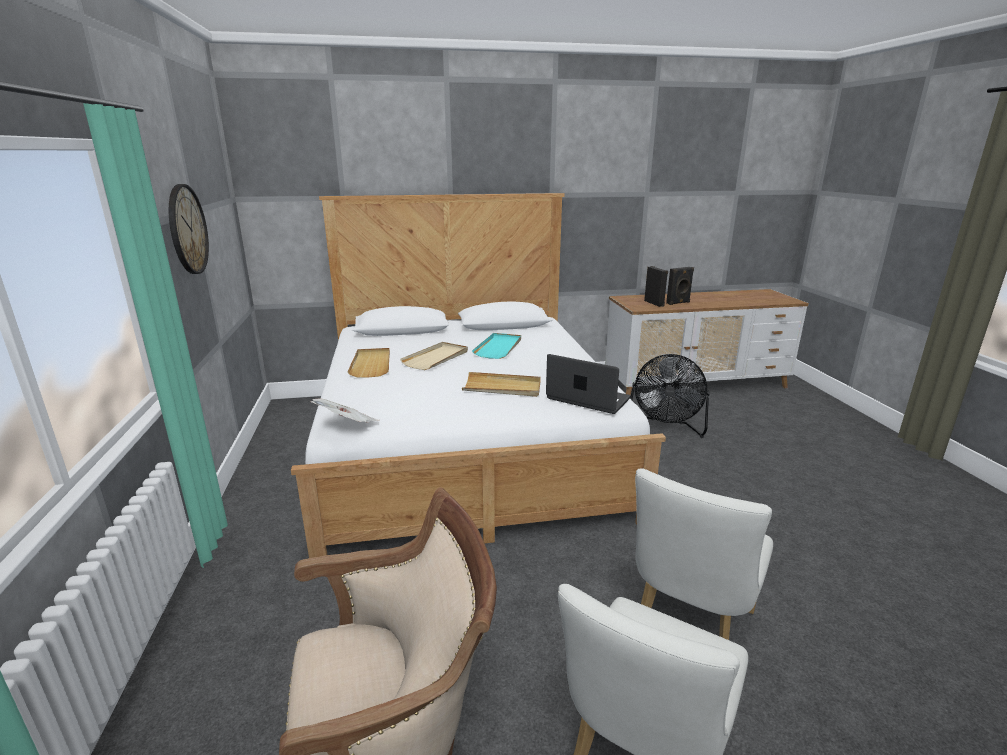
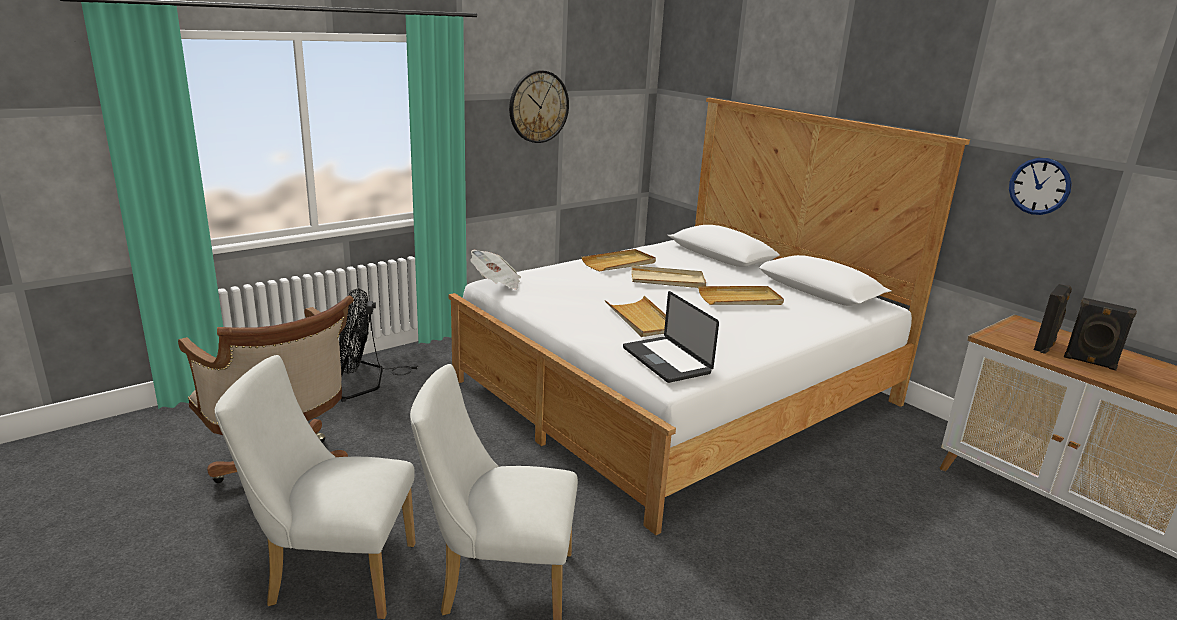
camera: 60 degrees right, 0 degrees up
(499, 348) = (740, 299): turquoise tray -> beige tray
(588, 399) = (666, 360): laptop -> laptop turned 150 degrees clockwise
(605, 214) = (1039, 186): none -> wall clock
(663, 425) = (910, 512): black fan -> black fan (367, 378)

